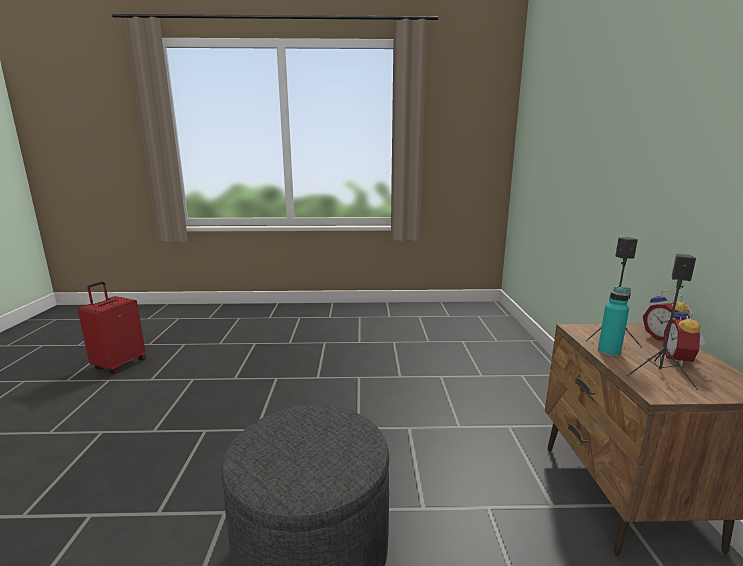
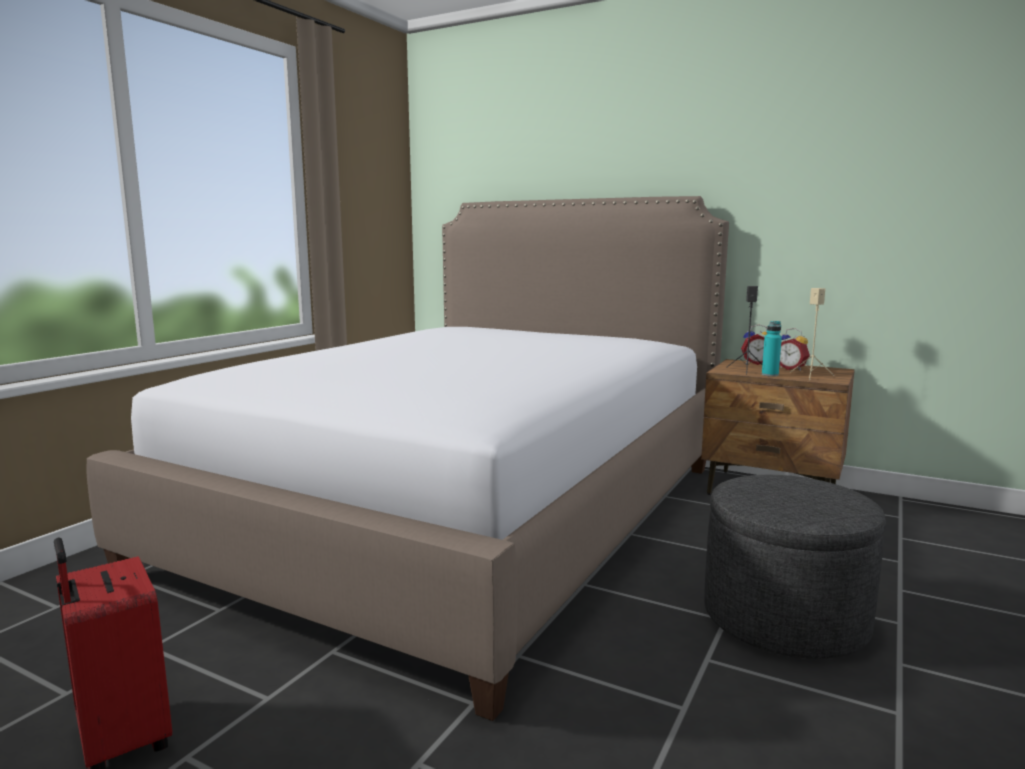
camera: 60 degrees left, 5 degrees down
(374, 360) = (467, 513): none -> bed
(660, 375) = (811, 375): black speaker -> beige speaker

